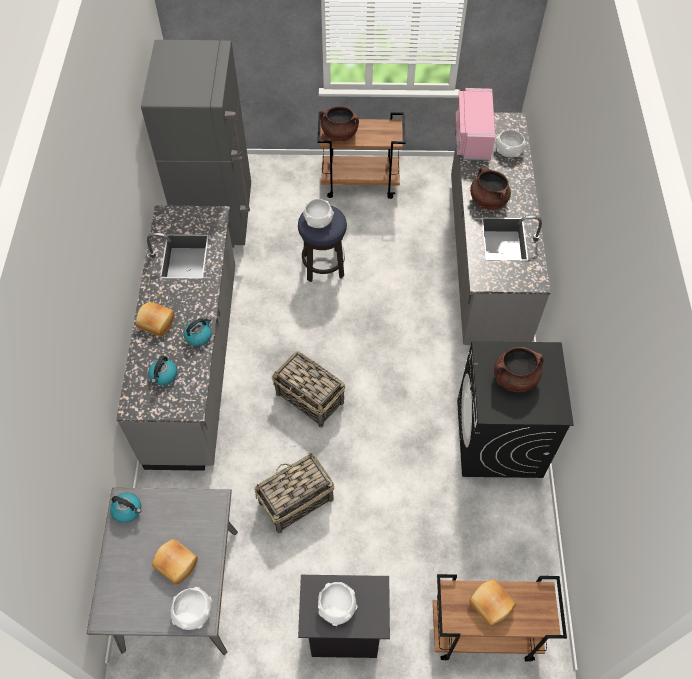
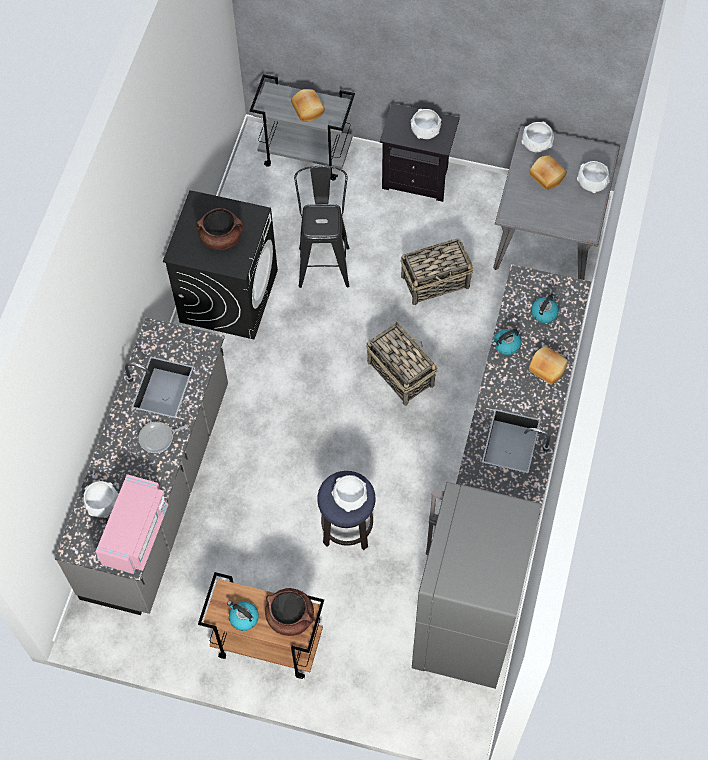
camera: 165 degrees left, 5 degrees up
(121, 568) = (591, 182): none -> white bowl
(128, 510) = (584, 223): kettle -> kettle (243, 618)
(418, 499) = (324, 261): none -> black stool
(483, 633) = (306, 155): brown cart -> grey cart
(488, 200) = (158, 438): brown cooking pot -> frying pan

